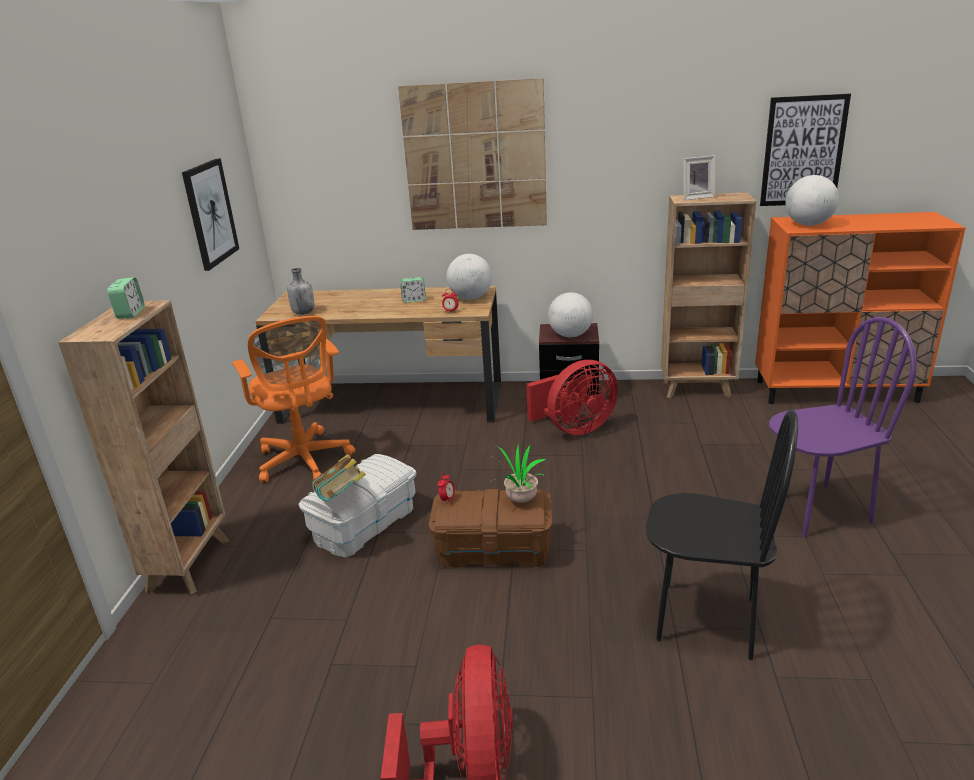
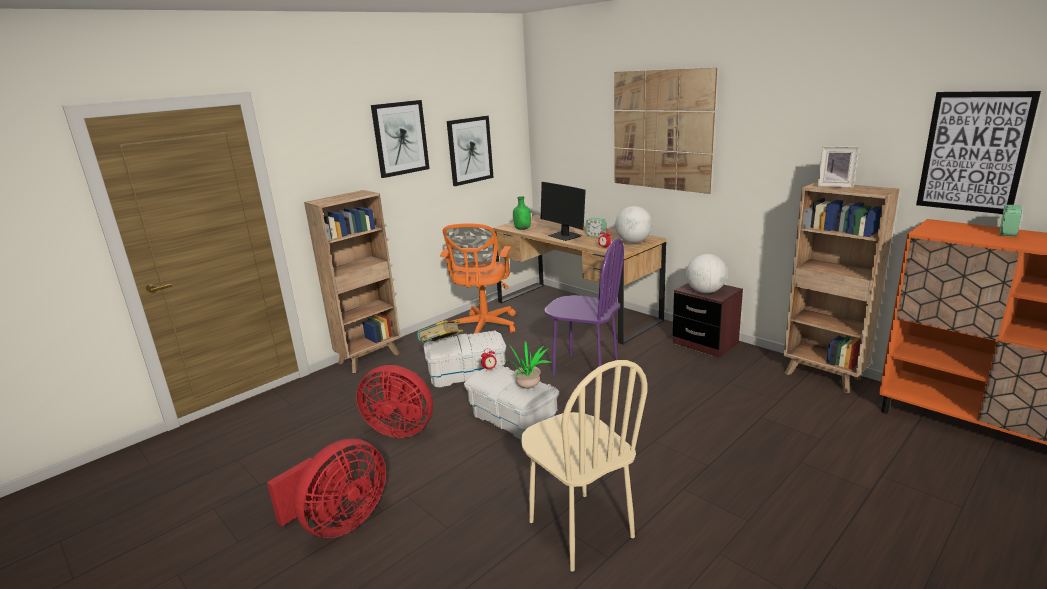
camera: 40 degrees right, 5 degrees down
(130, 313) = (352, 195): alarm clock -> alarm clock (1007, 233)
(142, 208) = (400, 138): none -> picture
(303, 313) = (522, 229): grey bottle -> green bottle
(378, 310) = (565, 236): none -> monitor
(493, 549) = (513, 419): brown storage box -> white storage box
(575, 428) = (673, 368): red fan -> red fan (401, 429)
(706, 619) = (580, 529): black chair -> beige chair
(808, 224) = (950, 231): globe -> none
(816, 510) = (790, 508): purple chair -> purple chair (585, 368)

